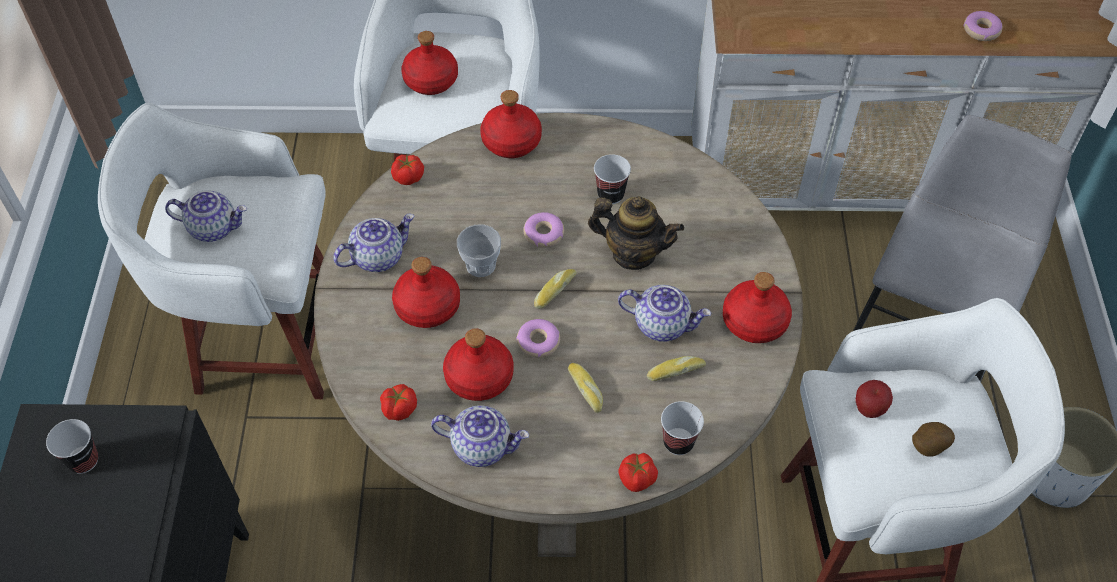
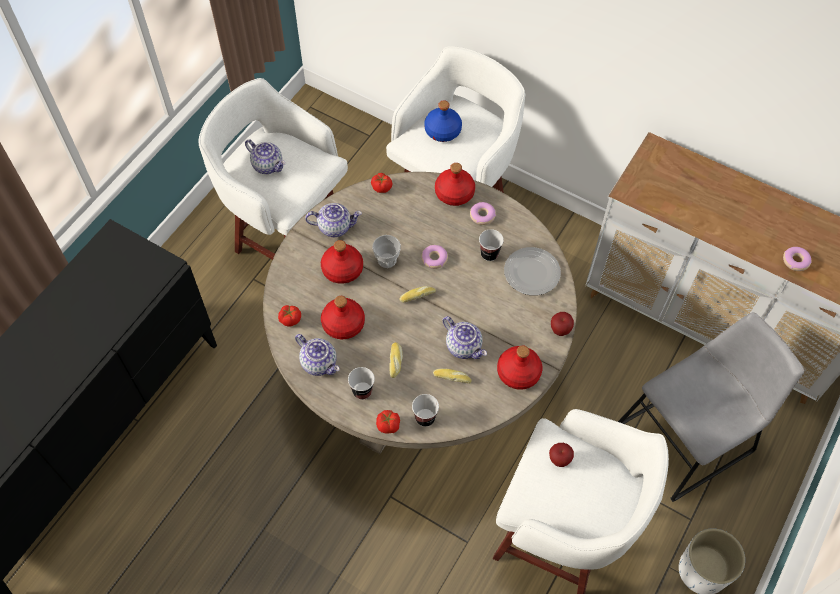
camera: 30 degrees right, 5 degrees up
(83, 460) = (121, 264): cup -> cup (362, 391)
(431, 81) = (442, 131): red bottle -> blue bottle
(538, 342) = (388, 321): donut -> donut (482, 216)
(633, 253) = (477, 296): teapot -> none
(681, 191) = (532, 272): none -> plate
(766, 244) = (560, 330): none -> apple
(927, 446) = (577, 500): potato -> none

